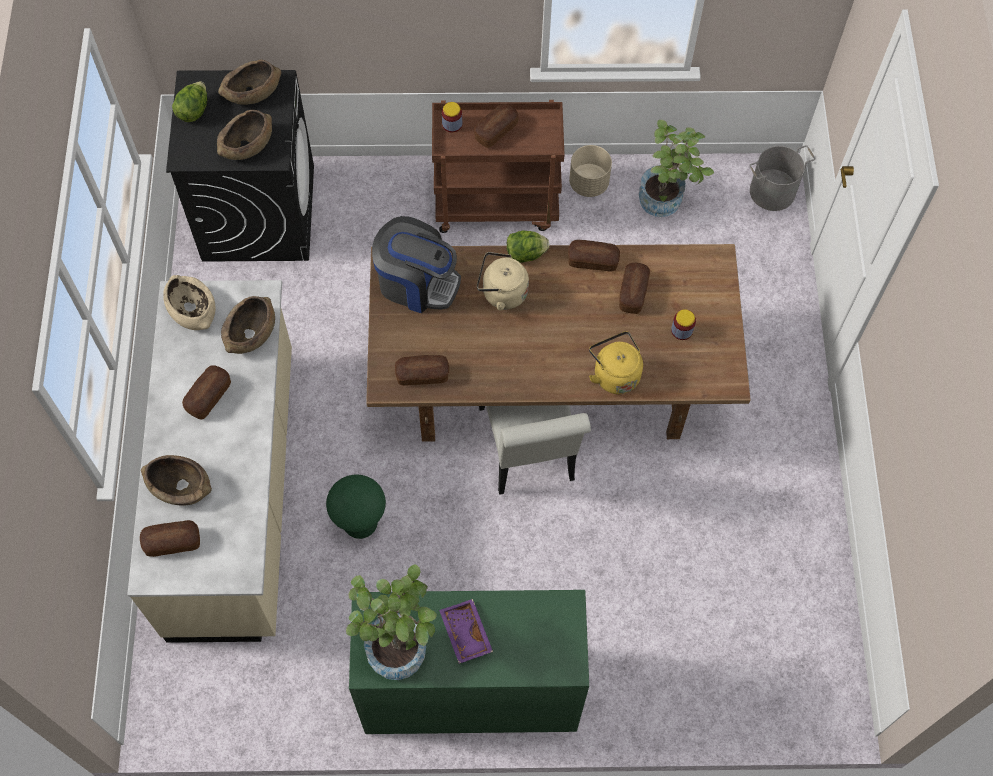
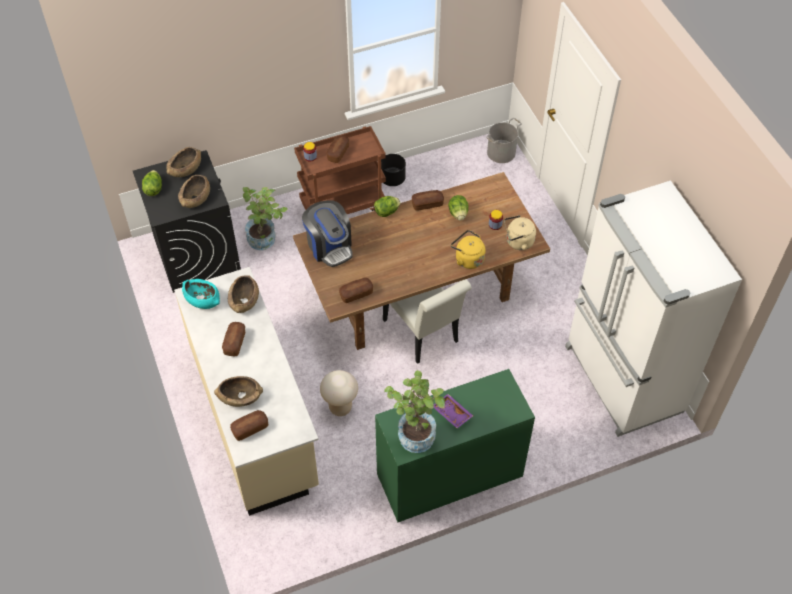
camera: 20 degrees left, 10 degrees down
(192, 310) = (202, 299): beige bowl -> turquoise bowl
(360, 524) = (340, 407): green stool -> beige stool
(416, 282) = (329, 246): coffee machine -> coffee machine turned 60 degrees clockwise
(501, 293) = (382, 236): beige kettle -> beige kettle (518, 242)
(589, 183) = (392, 179): beige planter -> black planter
(633, 293) = (458, 214): bread -> lettuce
(666, 201) = (442, 175): potted plant -> potted plant (266, 239)
(795, 631) = (621, 380): none -> white fridge

